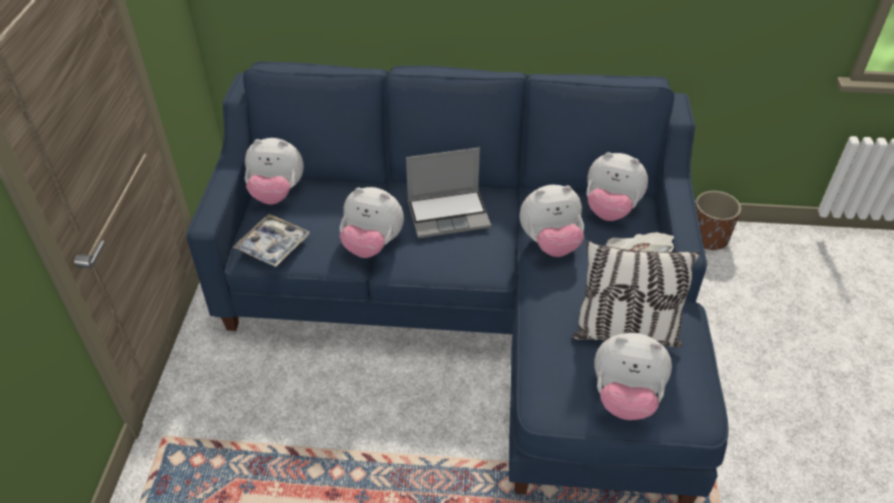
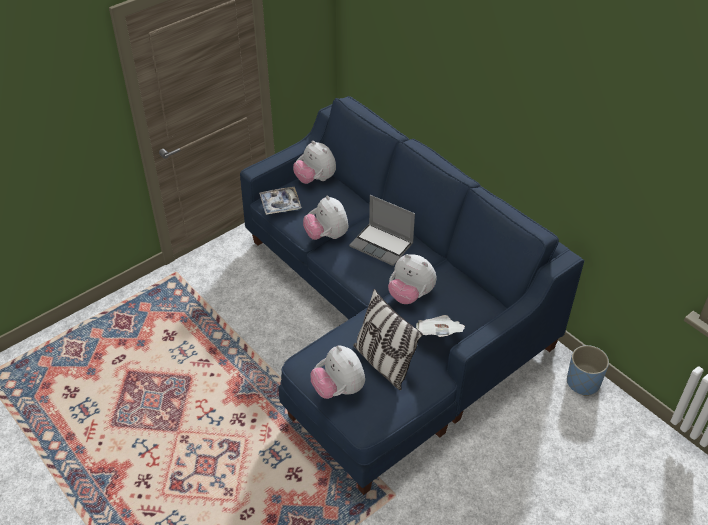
camera: 45 degrees right, 0 degrees up
(610, 210) = (473, 302): plush toy -> none
(708, 237) = (583, 382): brown planter -> blue planter

